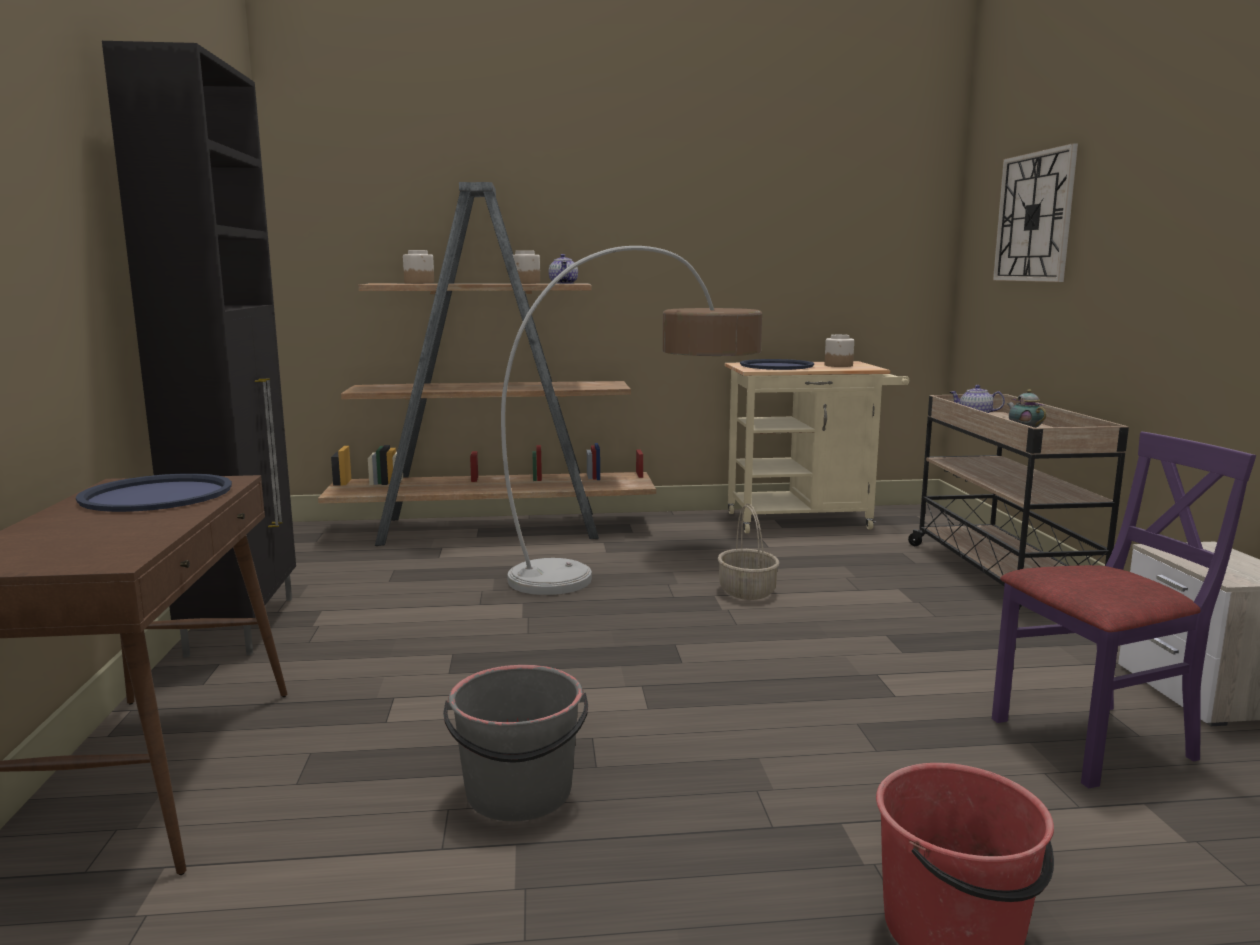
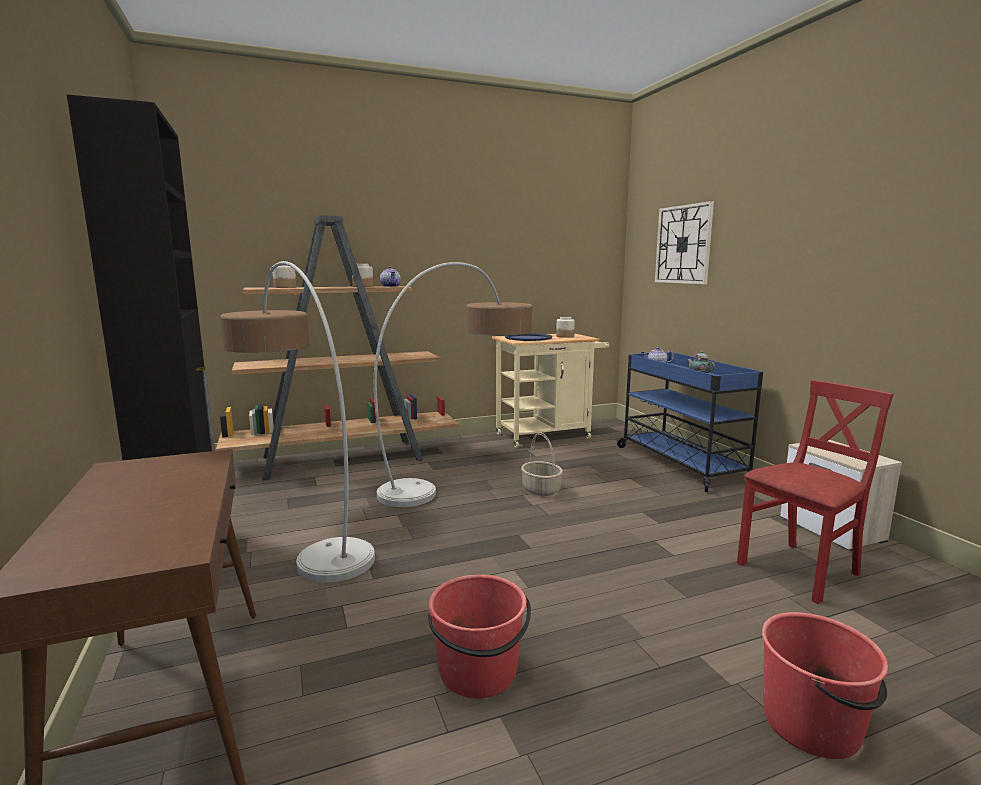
camera: 15 degrees left, 0 degrees up
(157, 495) = (159, 477): blue tray -> none
(394, 602) = (301, 524): none -> floor lamp
(519, 793) = (479, 672): grey bucket -> red bucket
(1000, 575) = (680, 463): beige cart -> blue cart
(1094, 741) = (800, 570): purple chair -> red chair

